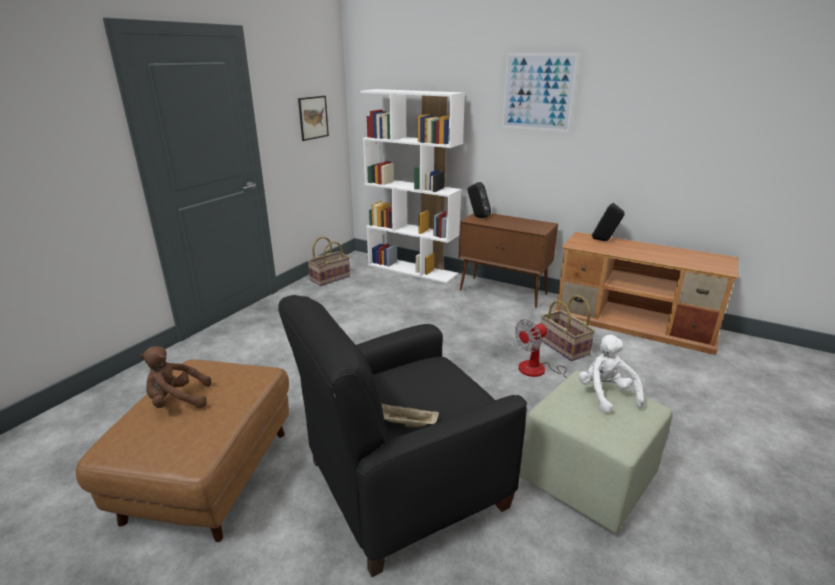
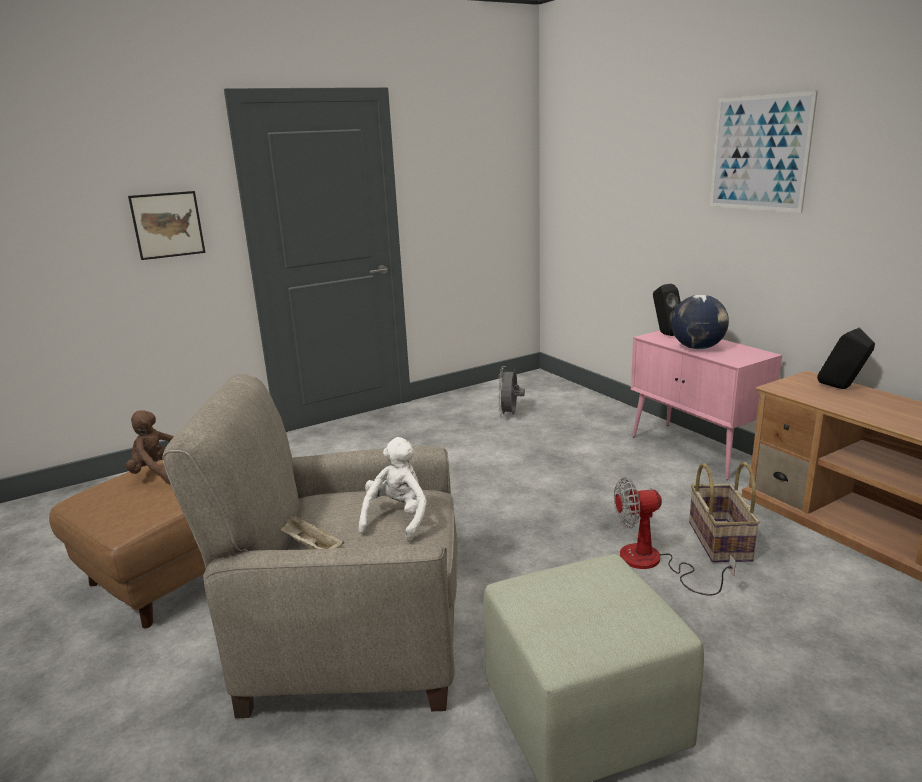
camera: 30 degrees right, 5 degrees down
(313, 117) = (482, 194): picture -> picture (167, 225)
(330, 278) = (480, 396): basket -> none
(365, 289) = (510, 415): none -> grey fan
(403, 484) = (352, 639): black armchair -> beige armchair
(413, 269) = (592, 401): white bookcase -> none
(504, 292) = (696, 450): brown cabinet -> pink cabinet
(508, 224) = (698, 348): none -> globe
(606, 394) = (612, 592): white plush toy -> white plush toy (397, 518)

